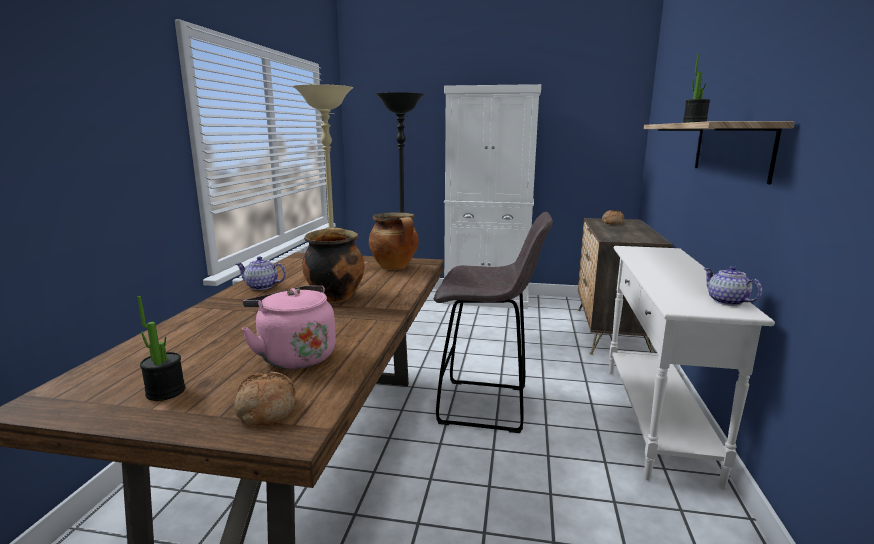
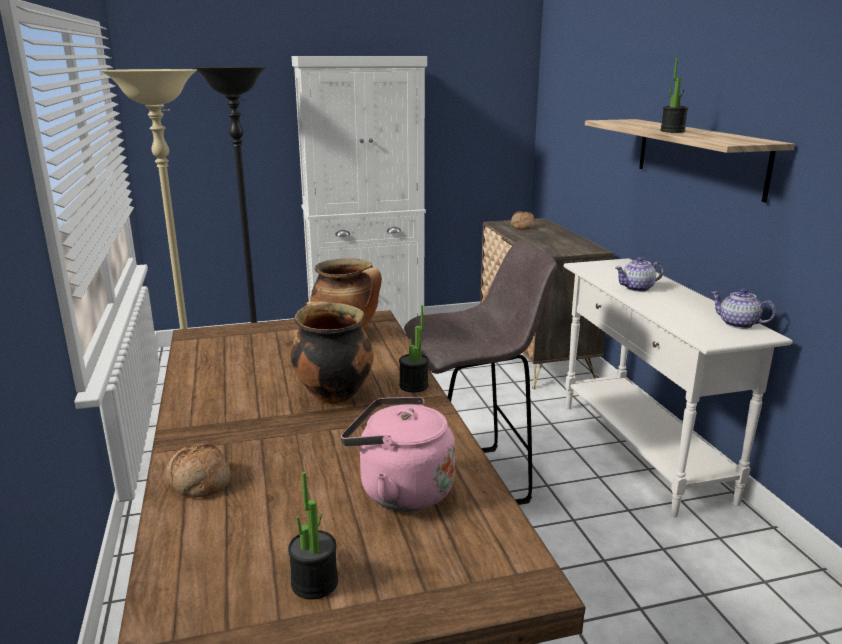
camera: 25 degrees left, 5 degrees up
(261, 286) = (209, 398): teapot -> teapot (637, 288)
(265, 409) = (463, 567): bread -> bread (198, 482)
(394, 301) = (413, 386): none -> potted plant

